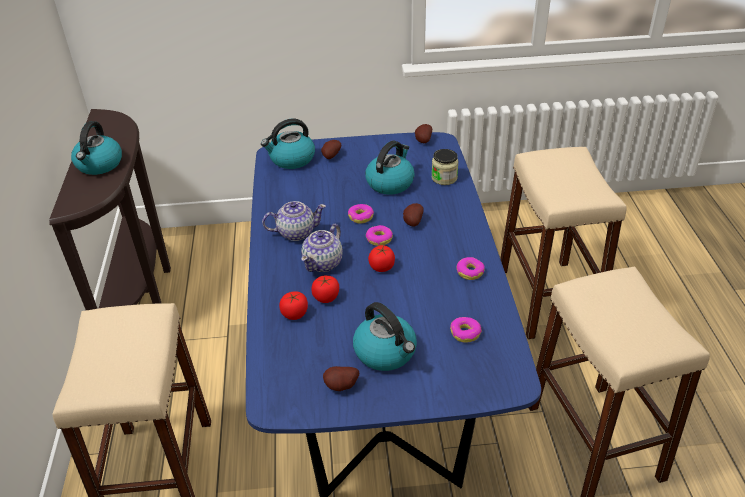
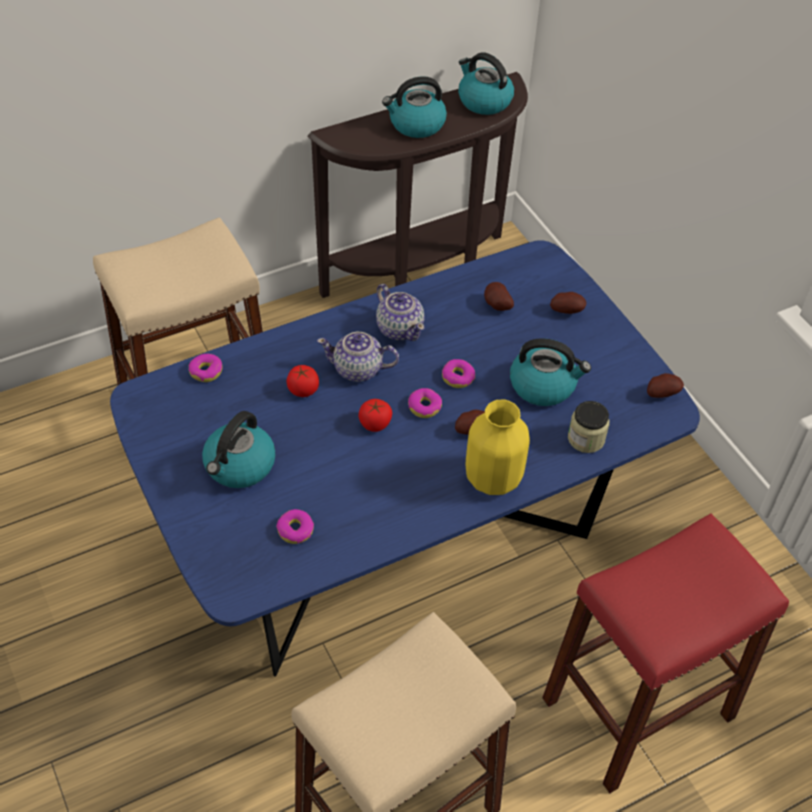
camera: 65 degrees right, 10 degrees up
(291, 159) = (538, 276): kettle -> kettle (483, 101)
(294, 314) = (267, 372): tomato -> none
(342, 387) = (178, 444): potato -> potato (496, 306)
(458, 224) = (492, 477): none -> yellow vase
(470, 272) = (404, 511): donut -> donut (206, 371)
(547, 299) = (637, 708): beige stool -> red stool

